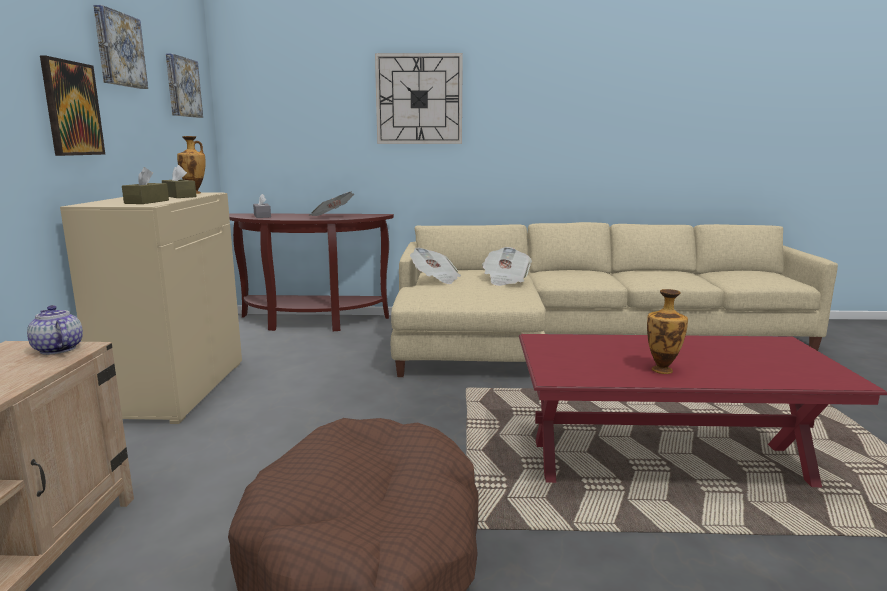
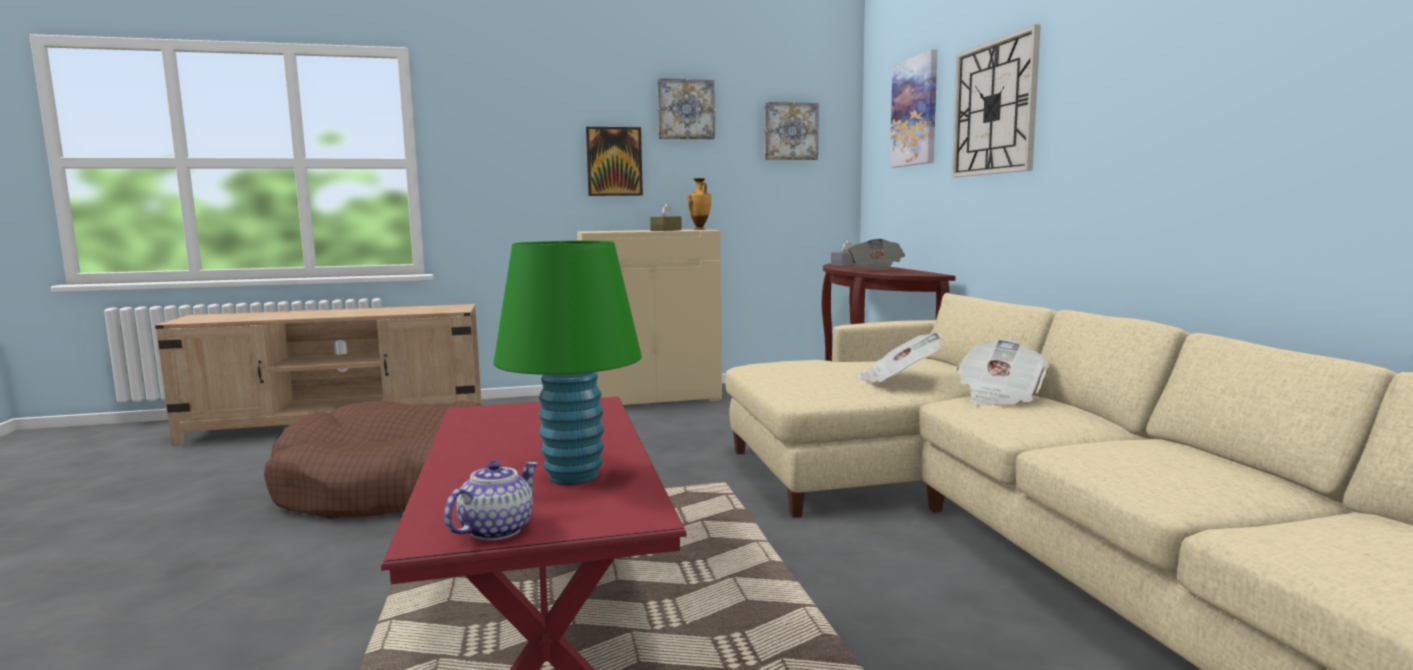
camera: 75 degrees right, 5 degrees down
(57, 349) = (454, 309): teapot -> teapot (496, 529)
(147, 202) = (614, 231): brown tissue box -> none
(312, 87) = (915, 112): none -> picture
(435, 279) = (853, 359): newspaper -> newspaper (998, 396)
(662, 369) = (489, 445): vase -> none
(727, 350) = (573, 476): none -> green table lamp

